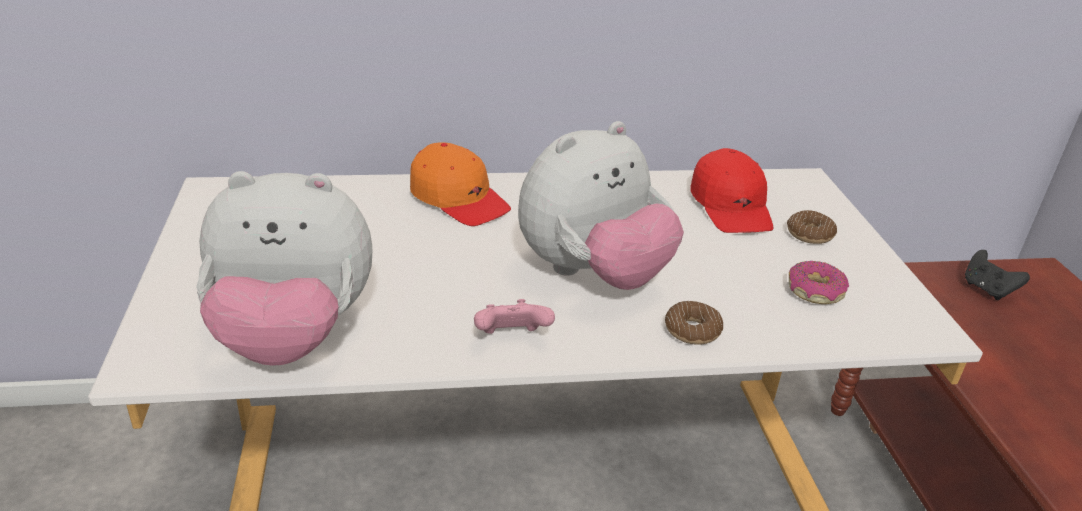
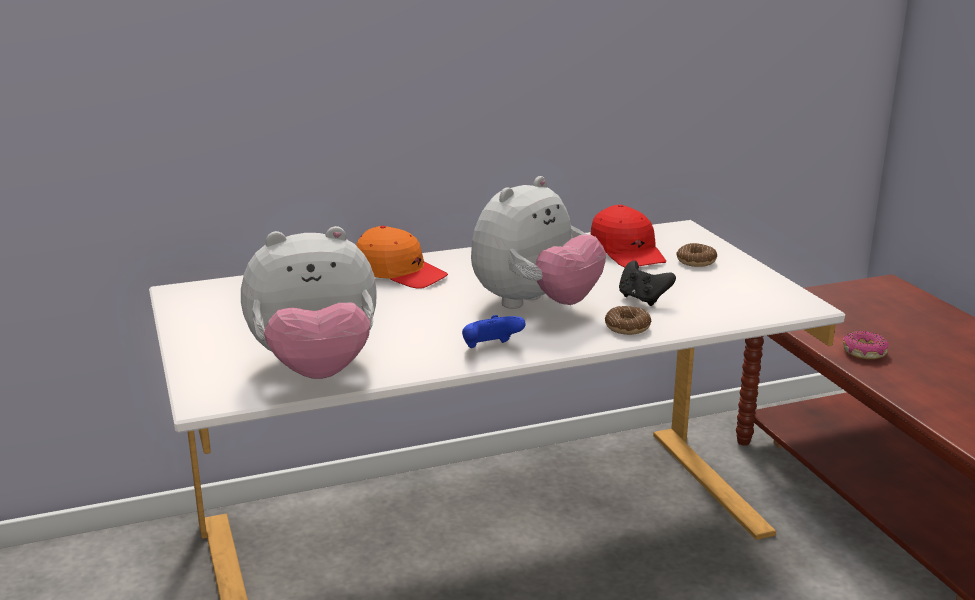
camera: 10 degrees left, 10 degrees down
(511, 338) = (490, 349): pink game controller -> blue game controller
(814, 291) = (711, 294): donut -> donut (864, 353)
(987, 289) = (843, 301): black game controller -> black game controller (642, 299)

